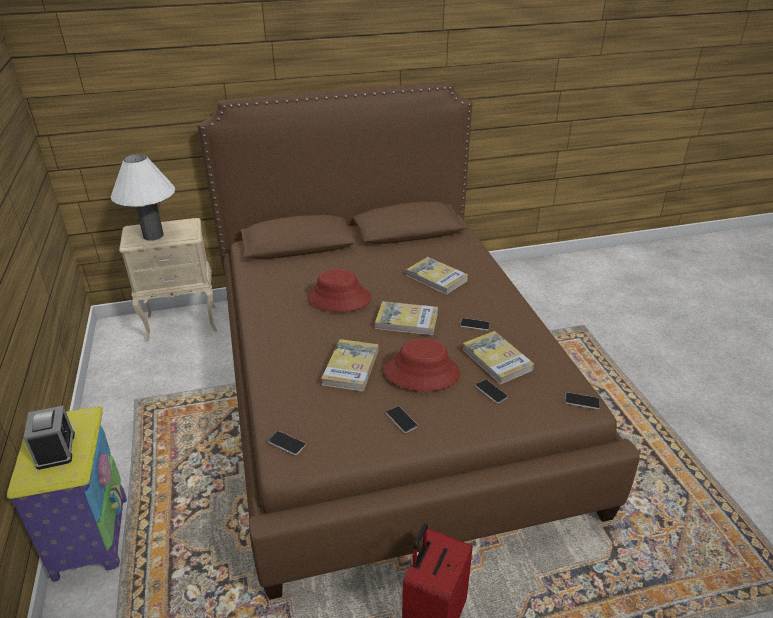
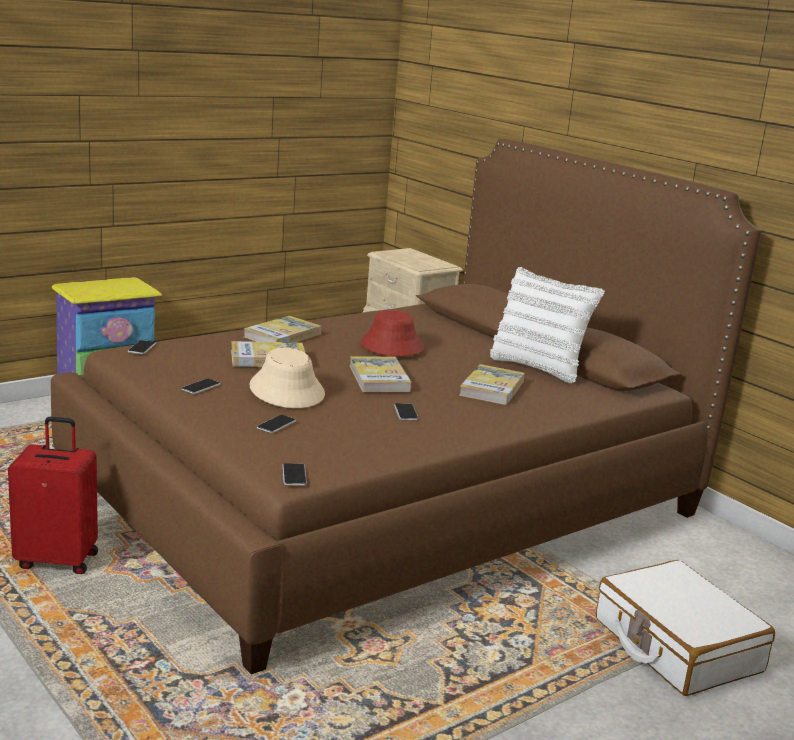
camera: 65 degrees right, 15 degrees down
(56, 450) = (102, 287): alarm clock -> none
(153, 235) = (404, 257): white table lamp -> none
(403, 250) = (539, 368): none -> white pillow
(422, 372) = (287, 390): red hat -> beige hat
(497, 359) = (343, 426): book -> book (282, 335)
(588, 332) = (676, 645): none -> white suitcase

